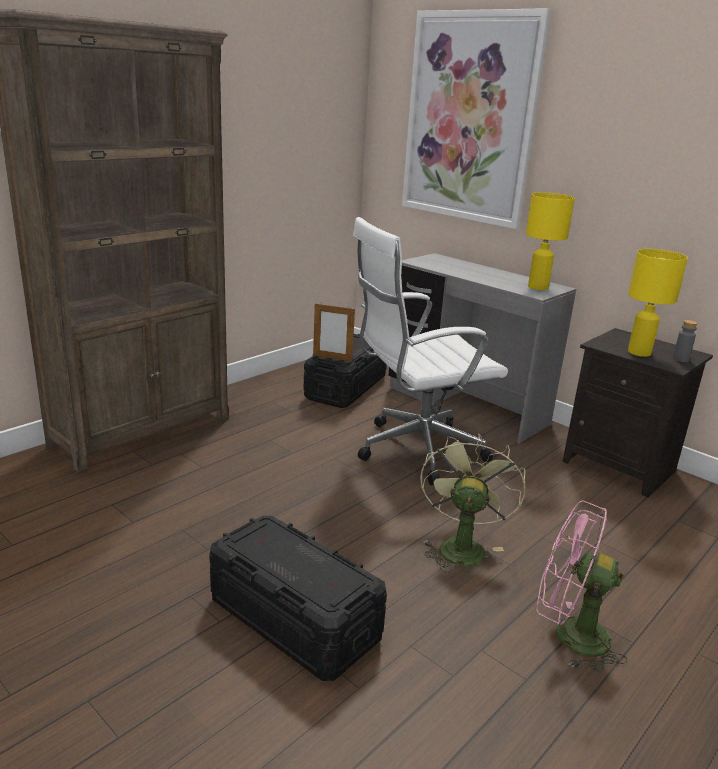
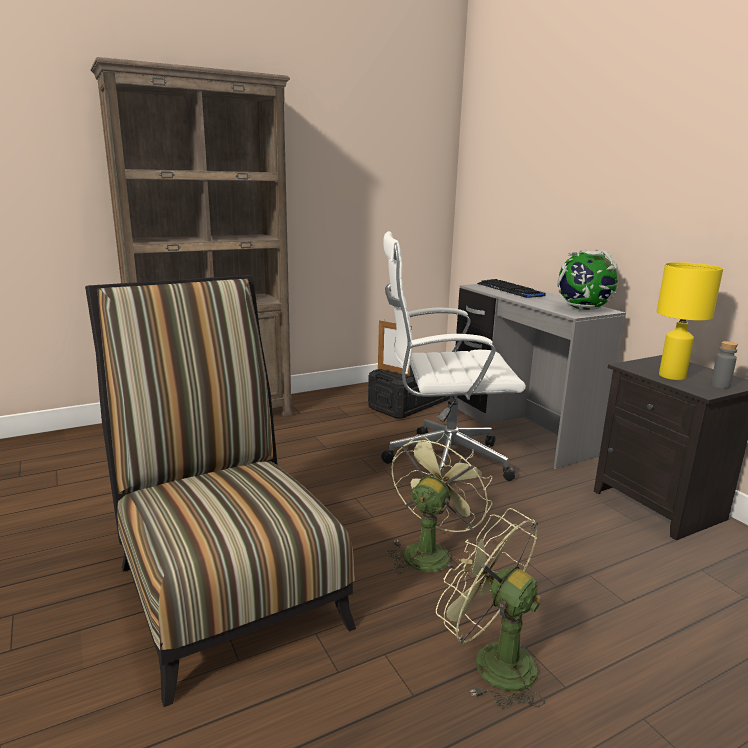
camera: 20 degrees right, 5 degrees down
(294, 618) = (226, 585): black storage box -> chair
(451, 265) = (510, 290): none -> keyboard
(470, 119) = (536, 151): picture -> none
(538, 287) = (582, 309): yellow table lamp -> globe
(569, 635) = (491, 661): pink fan -> green fan

